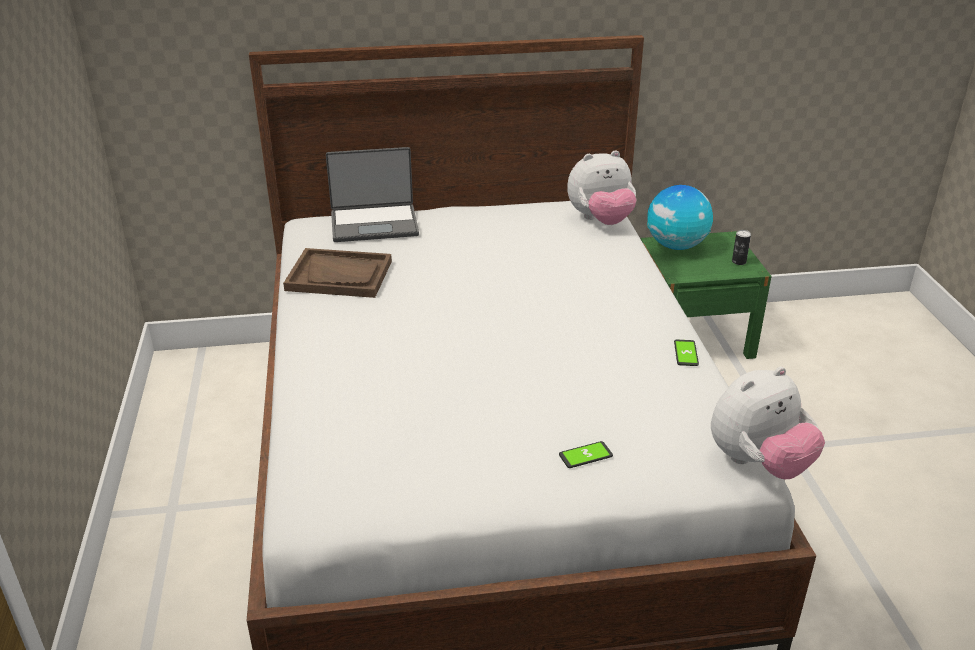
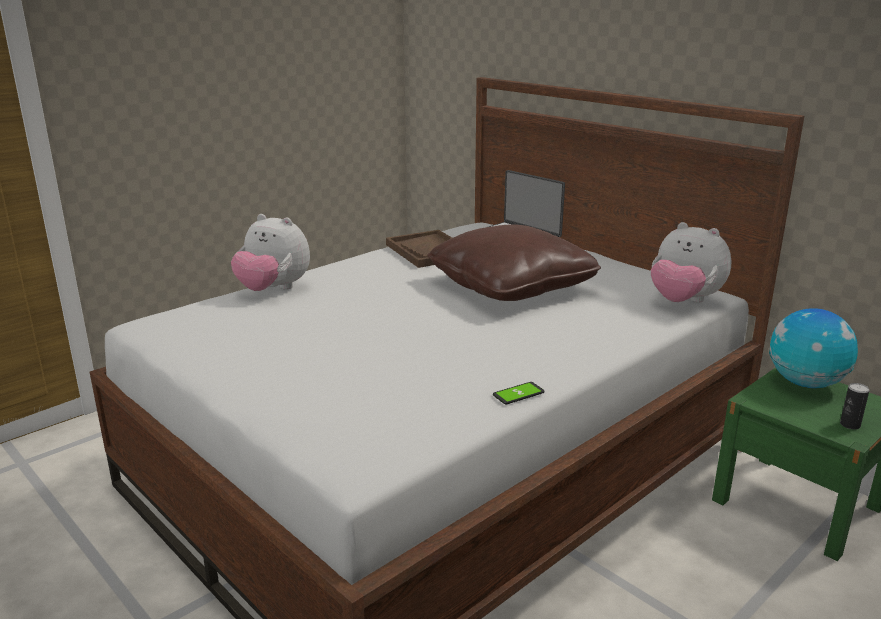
camera: 55 degrees right, 10 degrees down
(483, 273) = (511, 287): none -> brown pillow
(585, 455) = (301, 391): phone -> none
(758, 463) = (378, 476): plush toy -> plush toy (273, 289)

